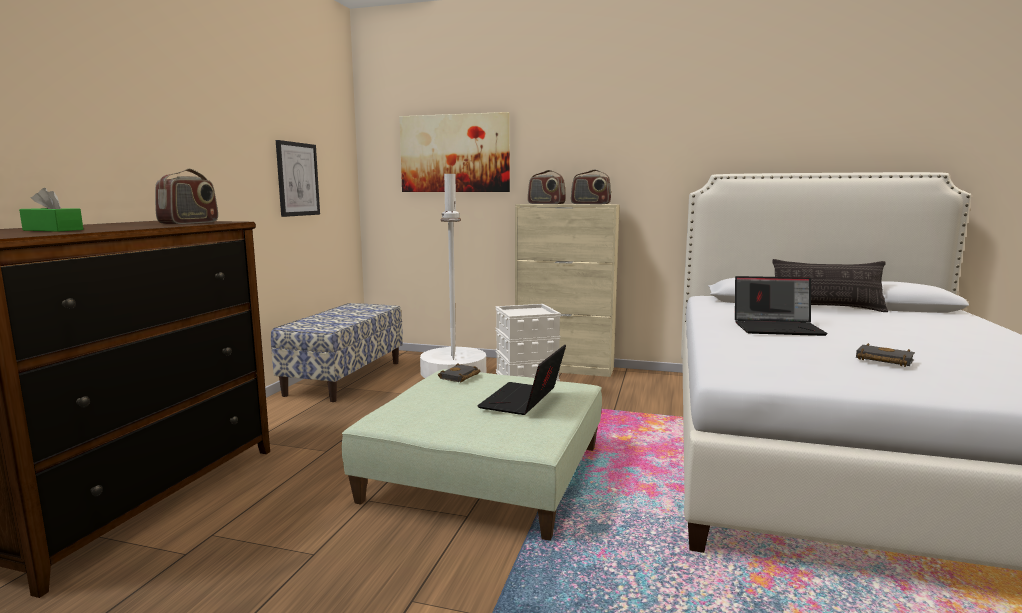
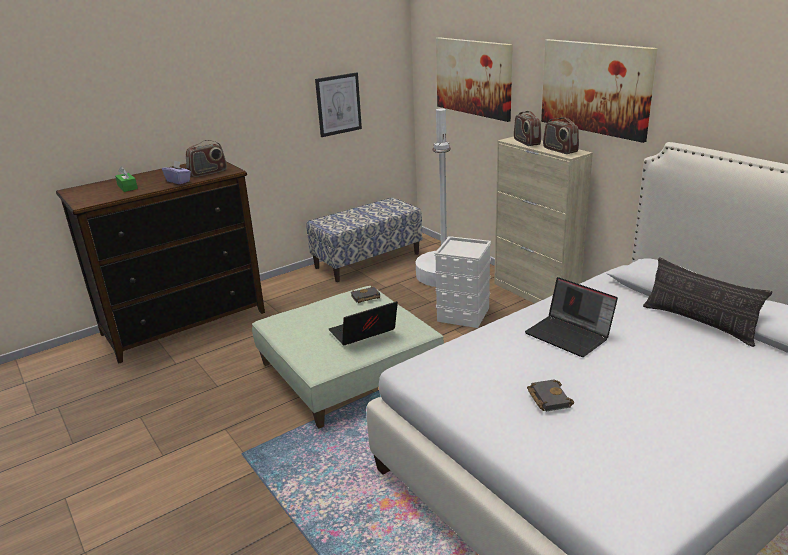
camera: 40 degrees right, 15 degrees up
(154, 226) = (178, 181): none -> purple tissue box
(616, 142) = (595, 88): none -> picture

